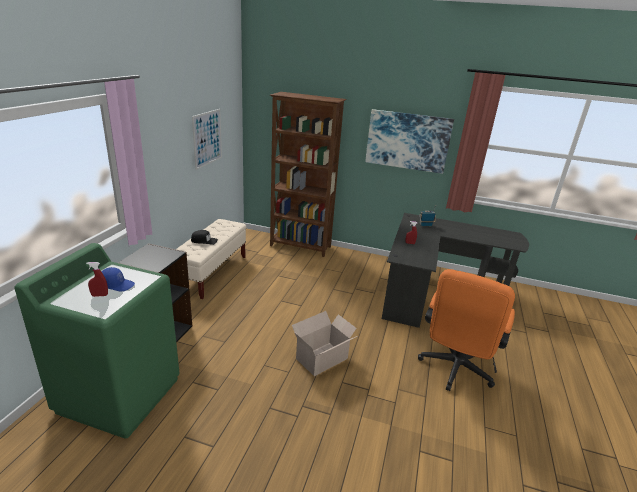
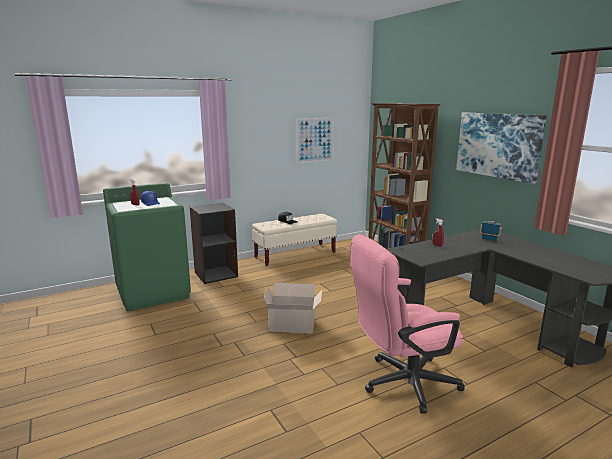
camera: 45 degrees right, 10 degrees down
(454, 370) = (401, 383): orange office chair -> pink office chair

